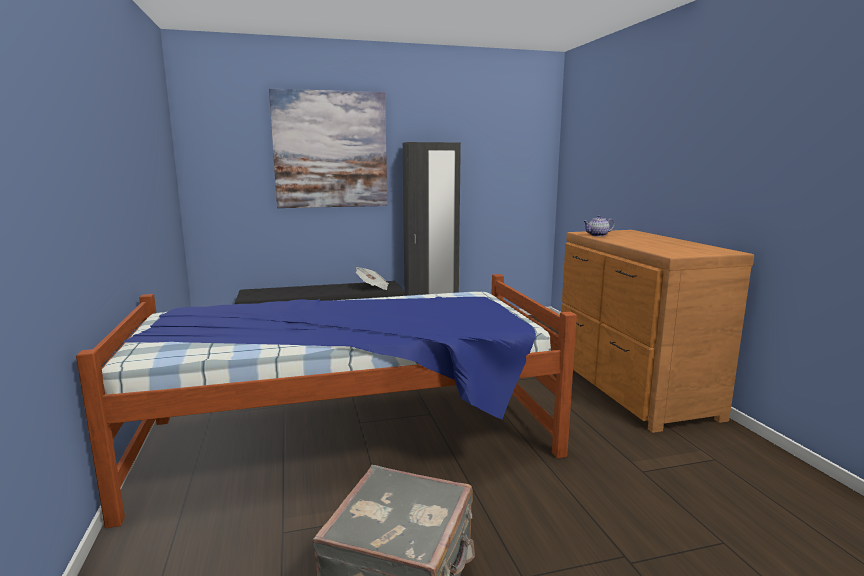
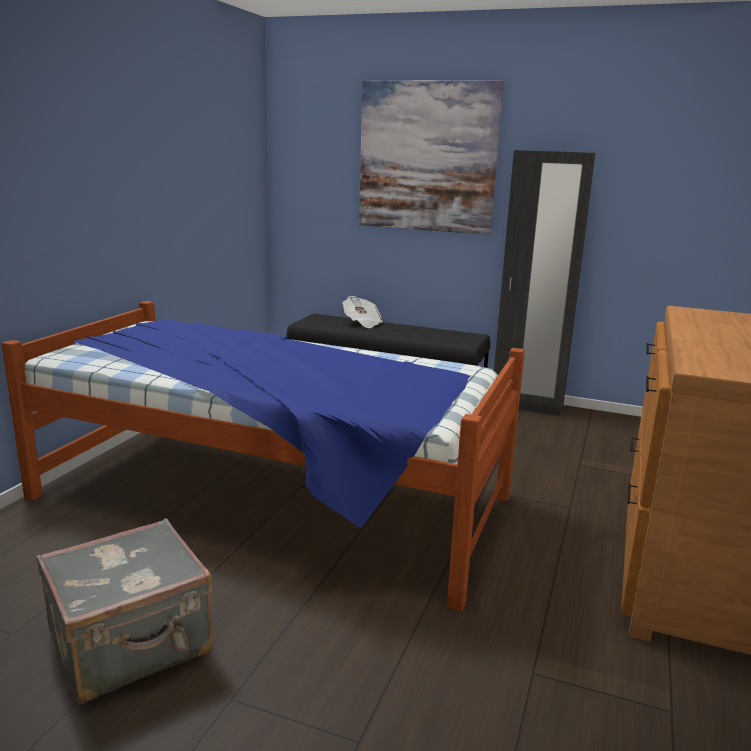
camera: 35 degrees right, 5 degrees up
(373, 287) = (445, 338): newspaper -> newspaper (362, 323)
(597, 235) = (695, 318): teapot -> none

